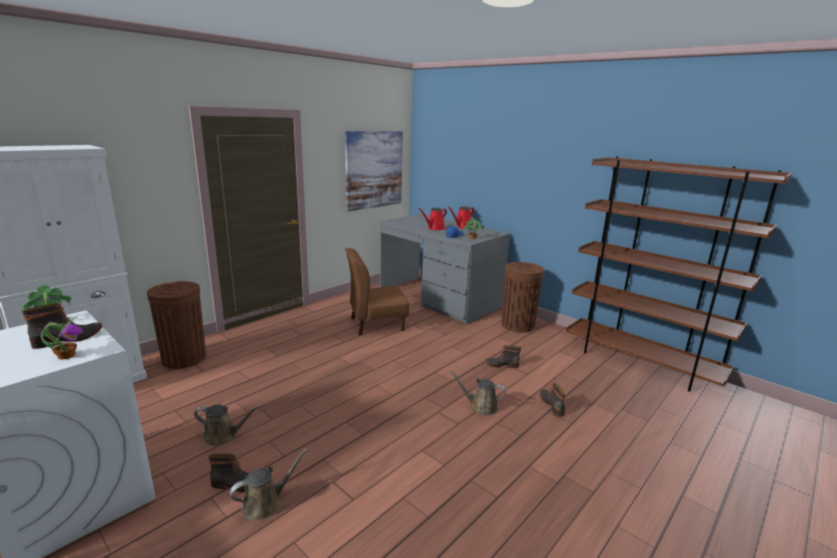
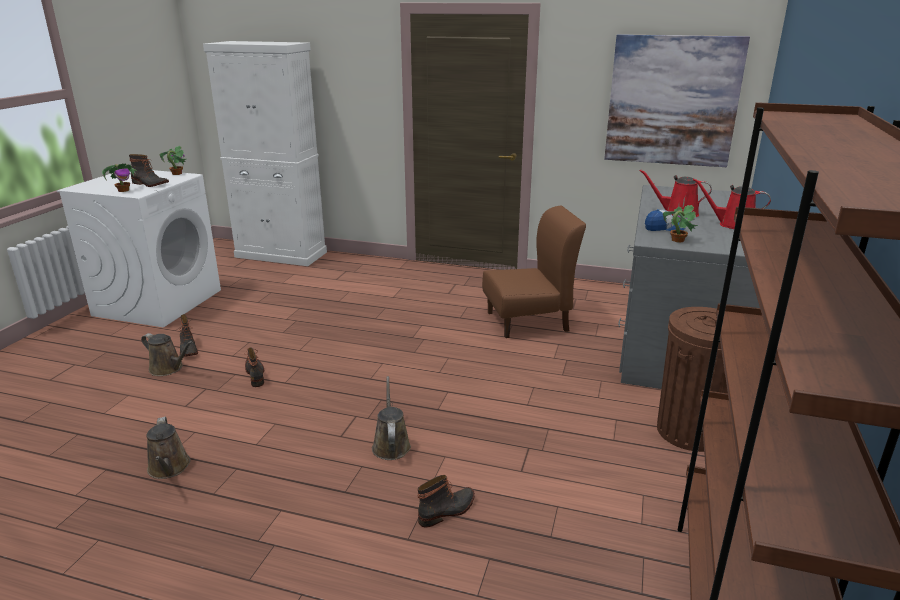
camera: 65 degrees right, 5 degrees up
(184, 358) = (349, 265): brown trash can -> none
(223, 436) = (246, 322): brown watering can -> brown watering can (169, 468)
(376, 324) = (528, 321): brown chair -> brown chair turned 120 degrees clockwise
(501, 364) = (525, 440): boot -> boot (256, 374)

